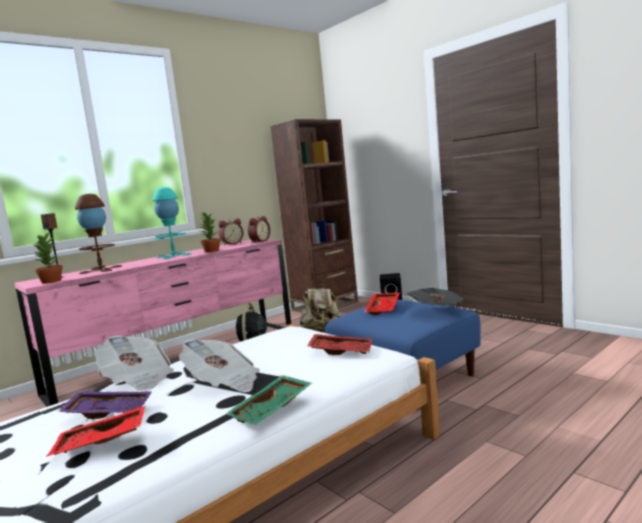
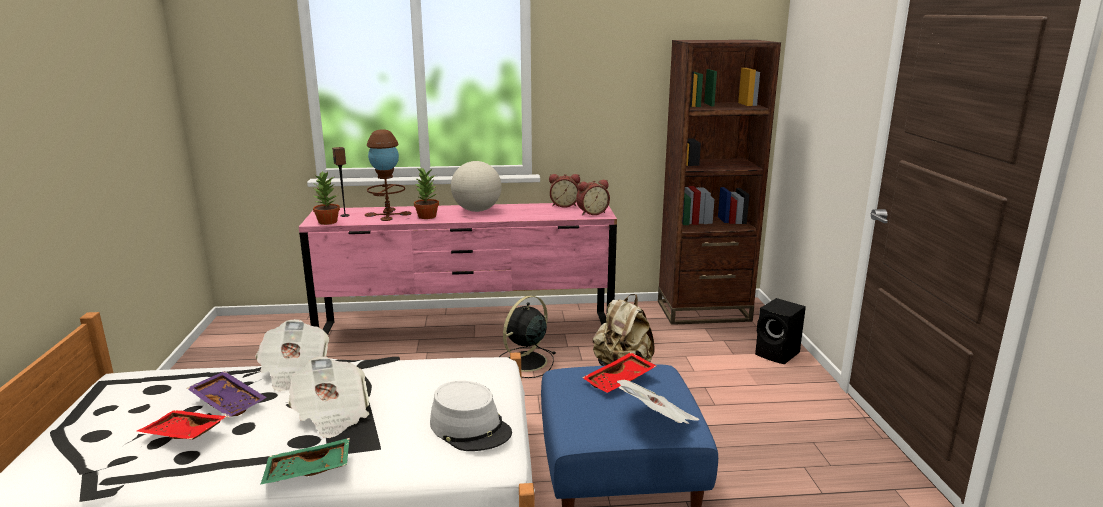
camera: 35 degrees right, 10 degrees up
(173, 255) = (477, 210): turquoise table lamp -> globe
(211, 251) = (515, 217): potted plant -> potted plant (426, 216)
(341, 351) = (470, 428): red tray -> grey hat

